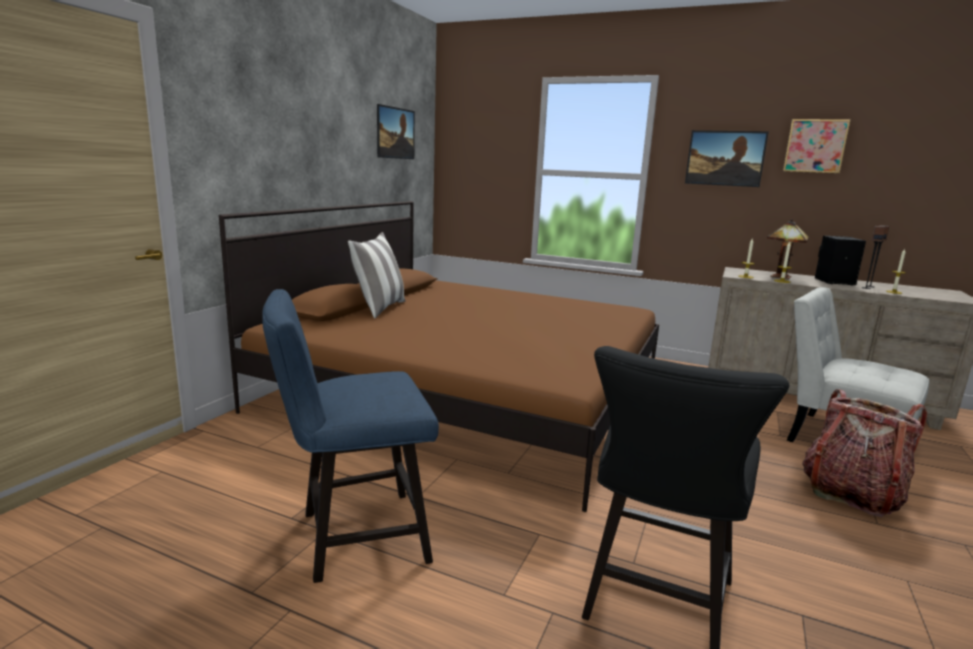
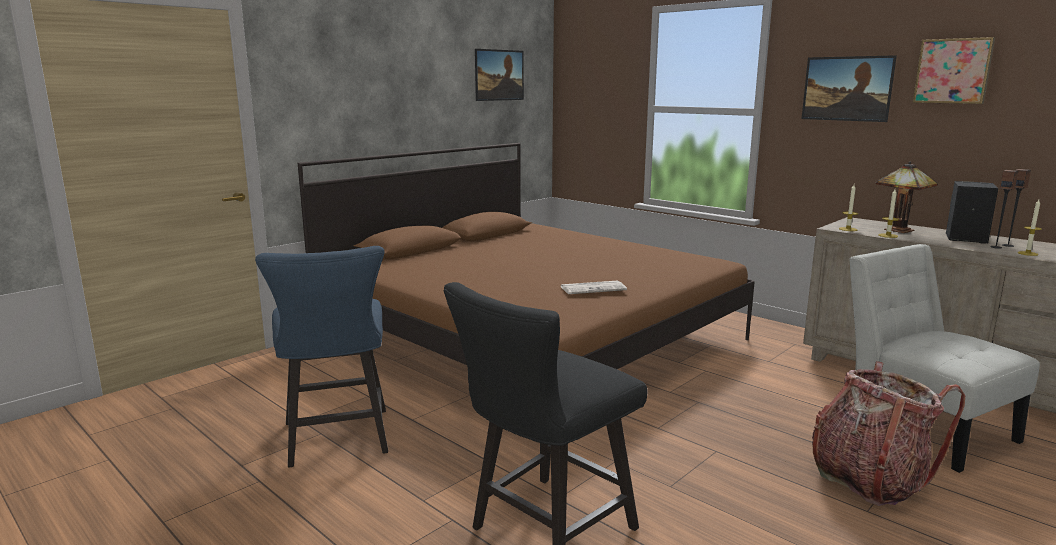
camera: 20 degrees right, 0 degrees up
(353, 537) = (338, 441): blue chair -> blue chair turned 105 degrees counterclockwise
(379, 308) = (449, 250): pillow -> none
(567, 340) = (593, 288): none -> newspaper

